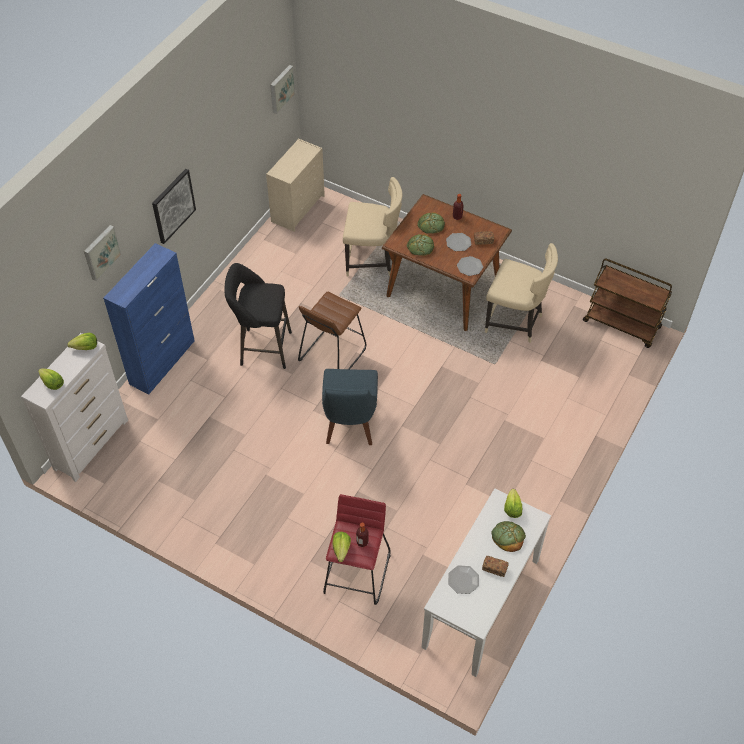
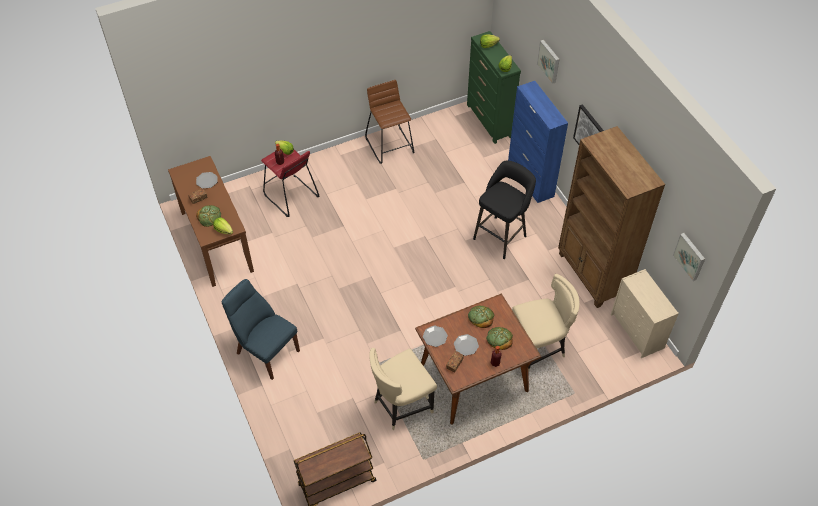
camera: 125 degrees right, 0 degrees up
(92, 444) = (489, 121): white dresser -> green dresser
(258, 261) = (592, 275): none -> brown bookcase
(332, 354) = (464, 271): brown stool -> brown stool (390, 145)
(350, 424) = (397, 249): blue chair -> blue chair (265, 350)
(372, 261) = (539, 348): beige chair -> beige chair turned 150 degrees counterclockwise
(482, 603) = (216, 241): white console table -> brown console table

